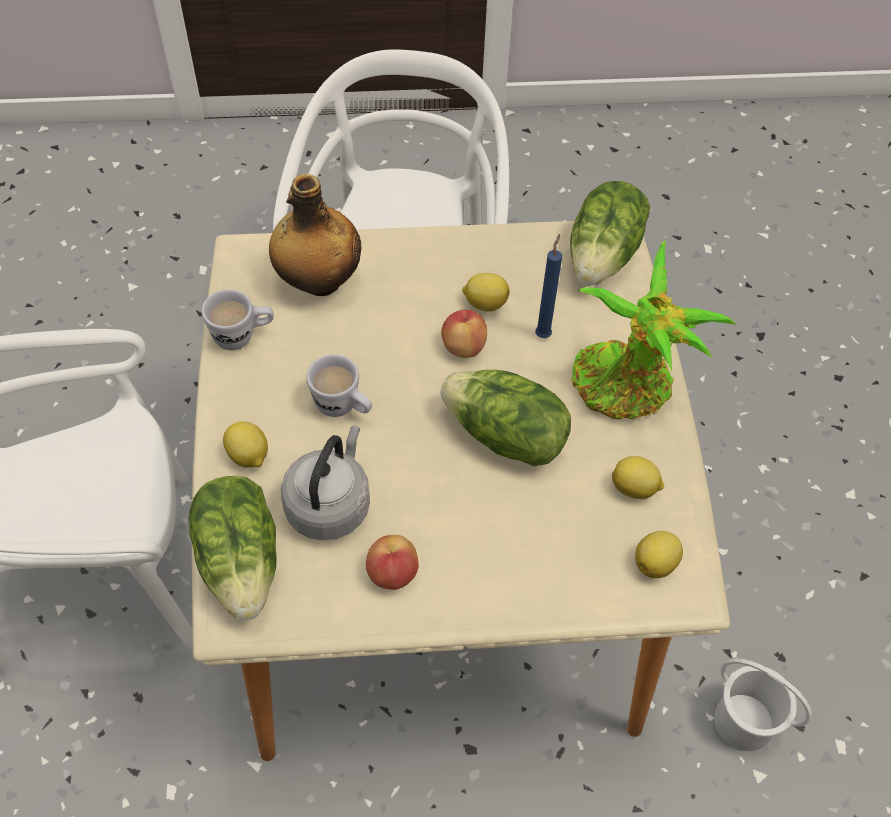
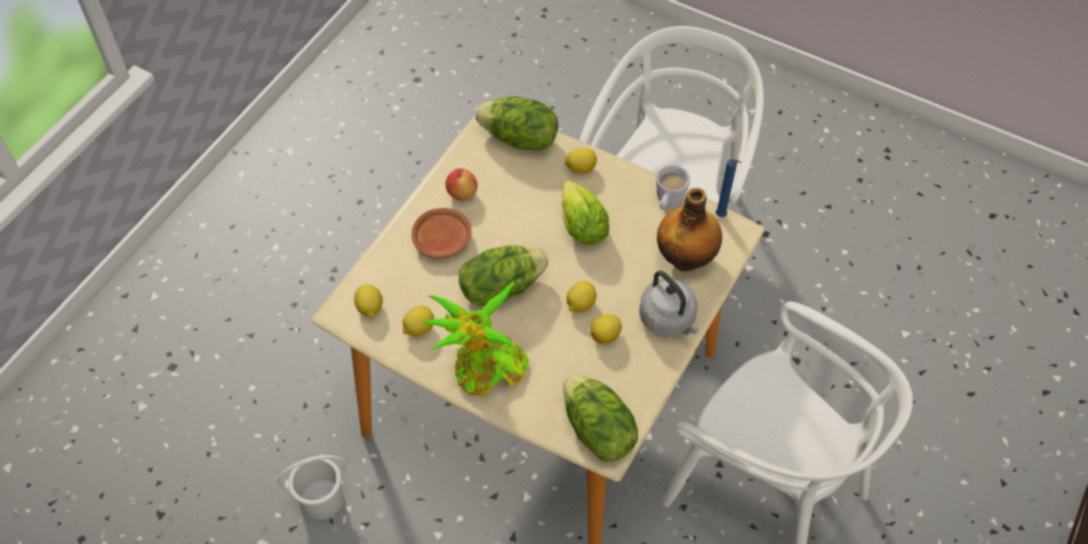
camera: 125 degrees right, 0 degrees up
(330, 504) = (522, 188): grey kettle -> grey kettle (668, 320)
(343, 407) = (580, 224): white mug -> lettuce
(463, 347) = (580, 304): apple -> lemon
(485, 549) = (442, 239): none -> brown plate
(543, 334) = (558, 353): blue candle -> blue candle (722, 216)

